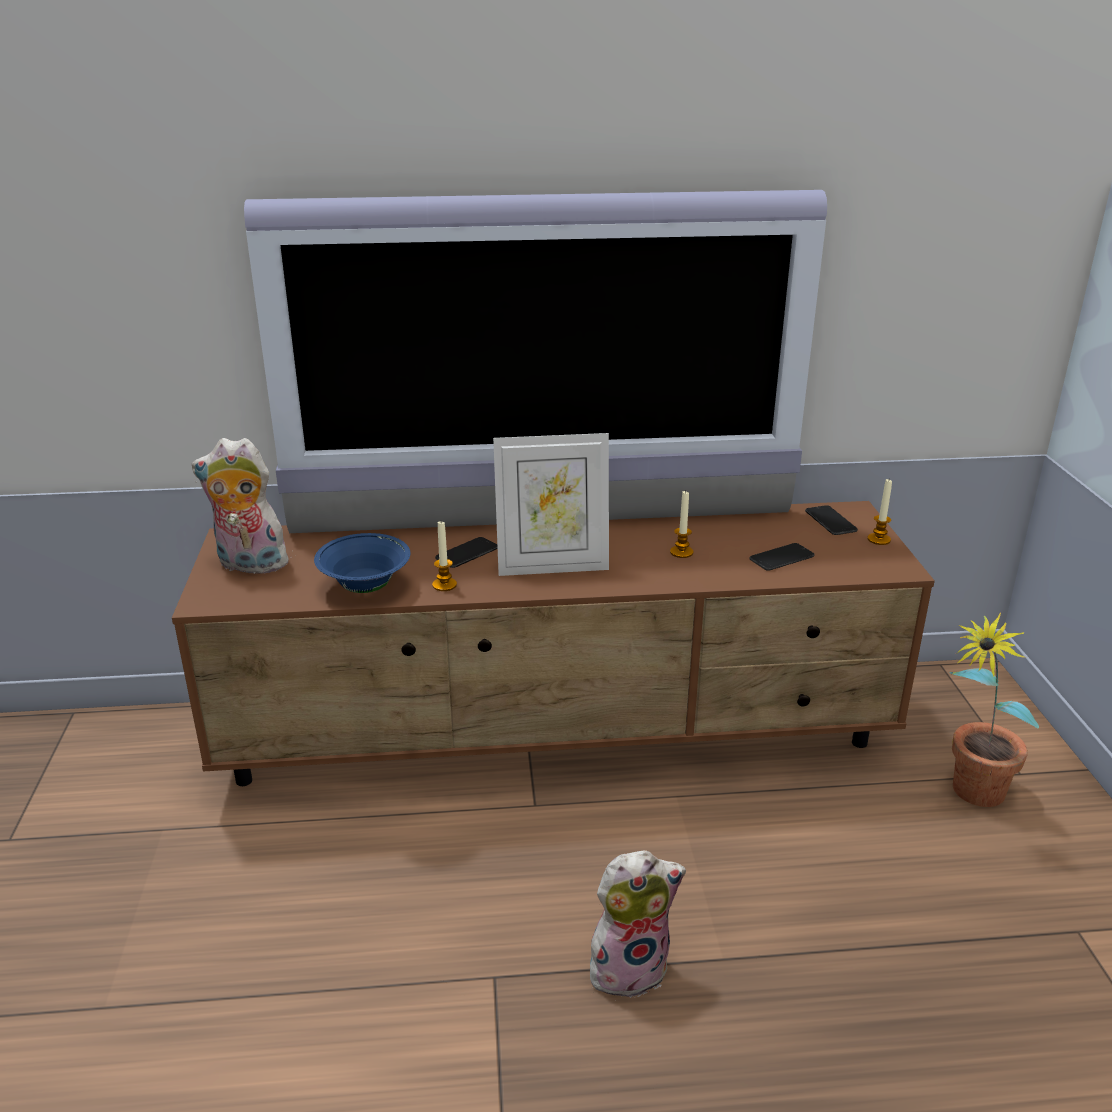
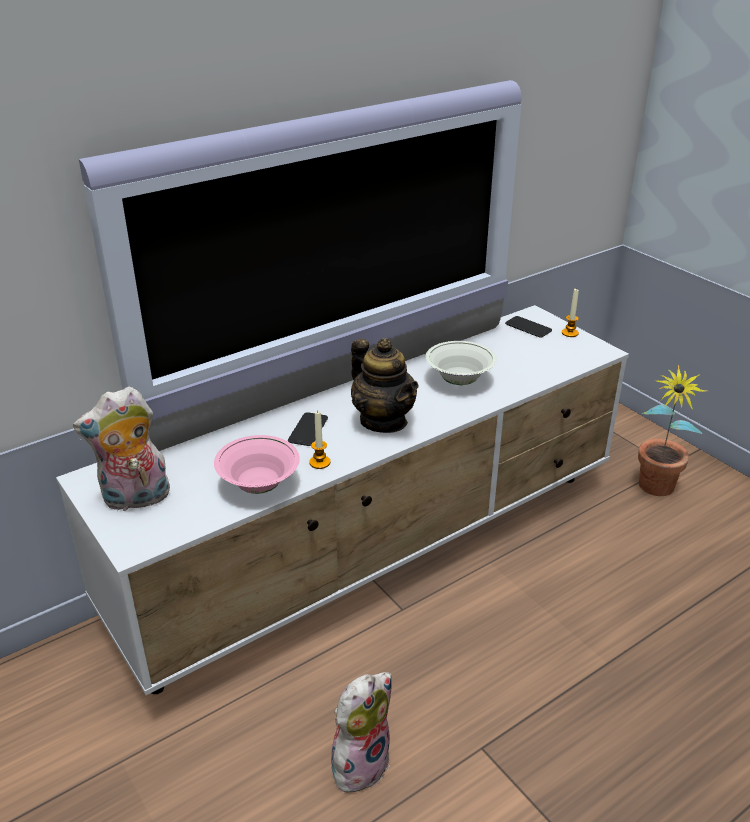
camera: 30 degrees left, 5 degrees up
(365, 587) = (259, 485): blue bowl -> pink bowl
(552, 567) = (383, 421): picture frame -> teapot
(559, 739) = (377, 551): brown tv stand -> white tv stand
(629, 967) = (559, 696): plush toy -> plush toy (359, 762)
(681, 552) = (459, 381): candle -> white bowl
(781, 558) = (526, 365): phone -> none

